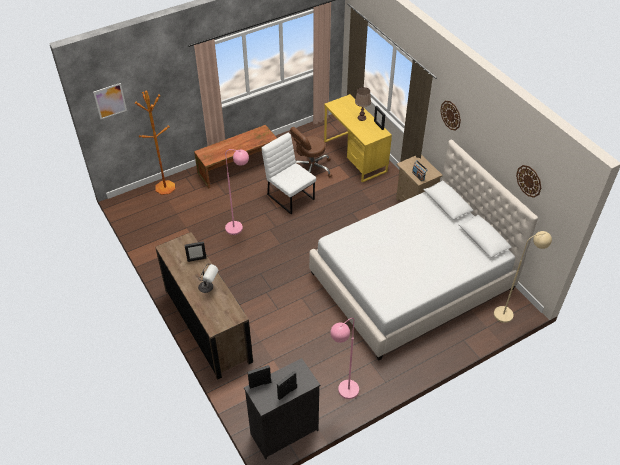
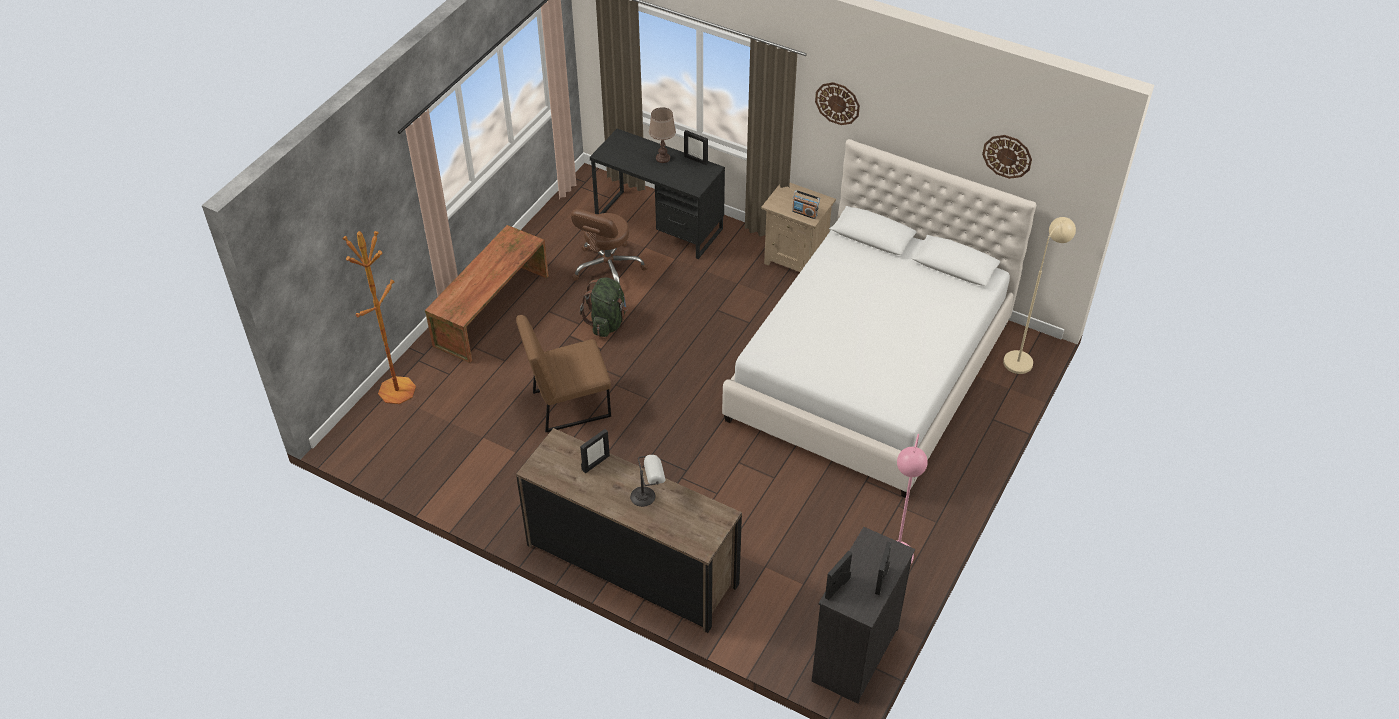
camera: 30 degrees left, 0 degrees up
(110, 101) = (301, 271): picture -> none
(239, 229) = (568, 404): pink floor lamp -> brown chair
(290, 196) = (607, 322): white chair -> green backpack
(355, 156) = (659, 224): yellow desk -> black desk

